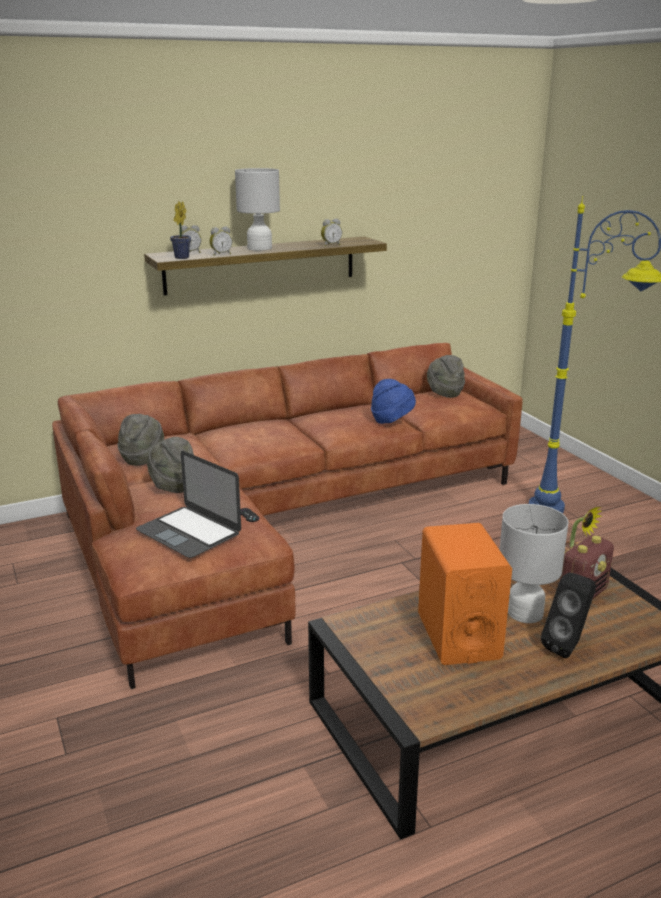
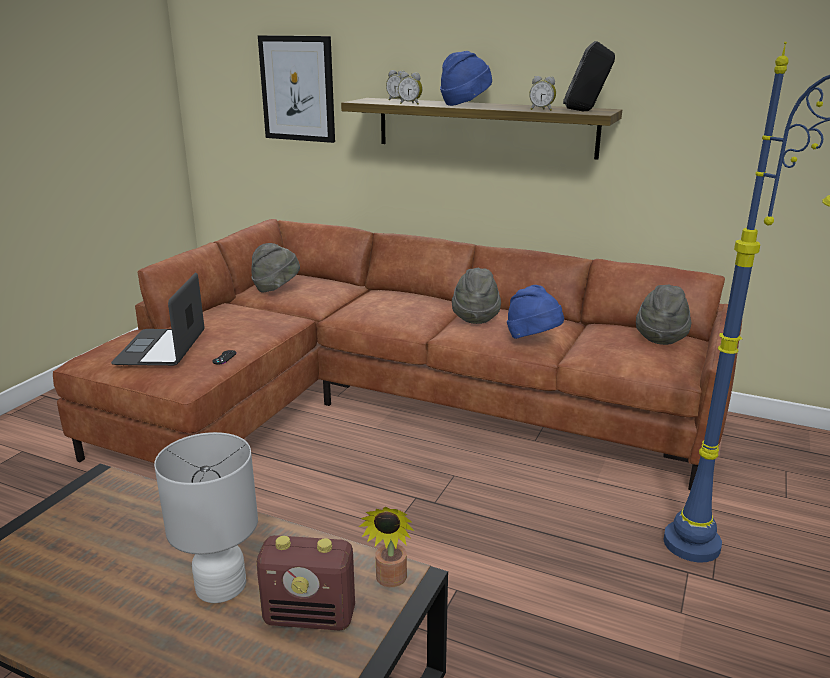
camera: 50 degrees right, 0 degrees up
(61, 254) = (298, 89): none -> picture
(173, 485) = (241, 314): grey hat -> grey hat (475, 316)
(180, 258) = (370, 102): potted plant -> none
(259, 248) = (465, 104): grey table lamp -> blue hat
(458, 636) = (130, 556): orange speaker -> none
(568, 646) = (163, 648): black speaker -> black speaker (586, 111)

